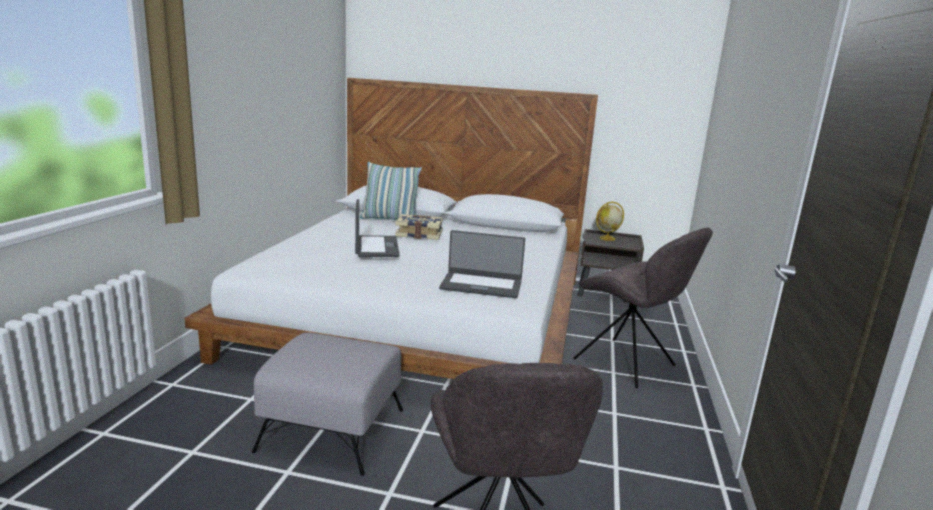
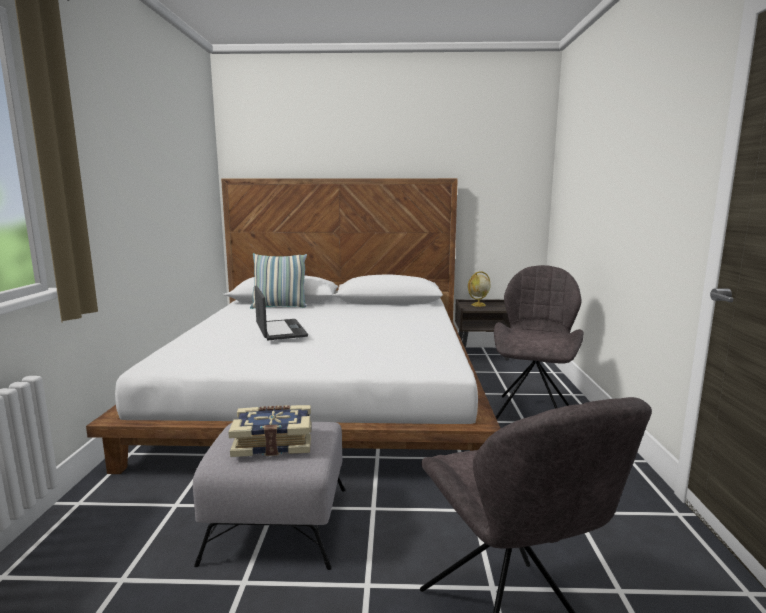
camera: 10 degrees left, 5 degrees down
(419, 234) = (315, 316): book -> book (273, 442)
(481, 285) = (400, 352): laptop -> none
(627, 364) = (532, 412): grey chair -> grey chair turned 105 degrees counterclockwise

